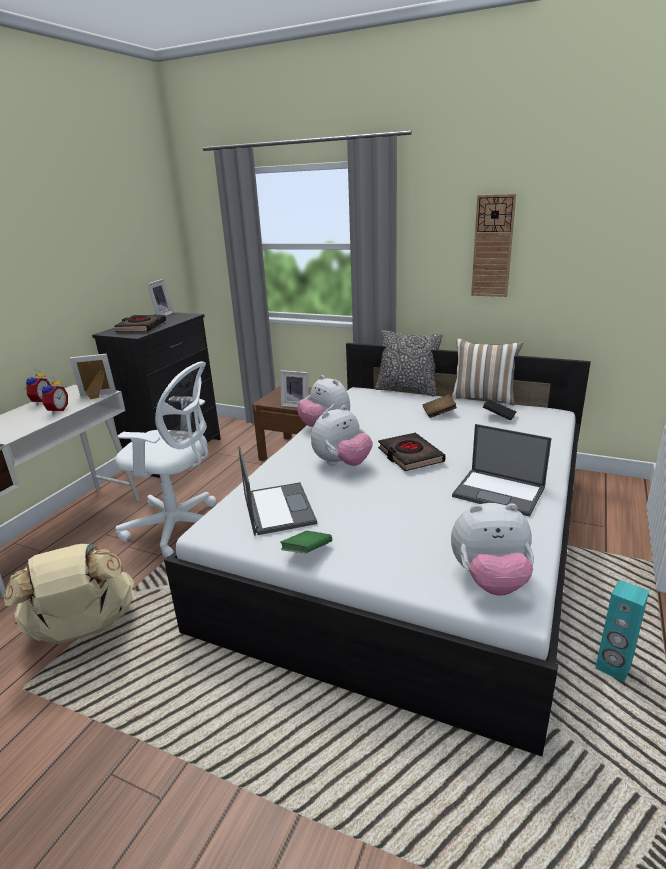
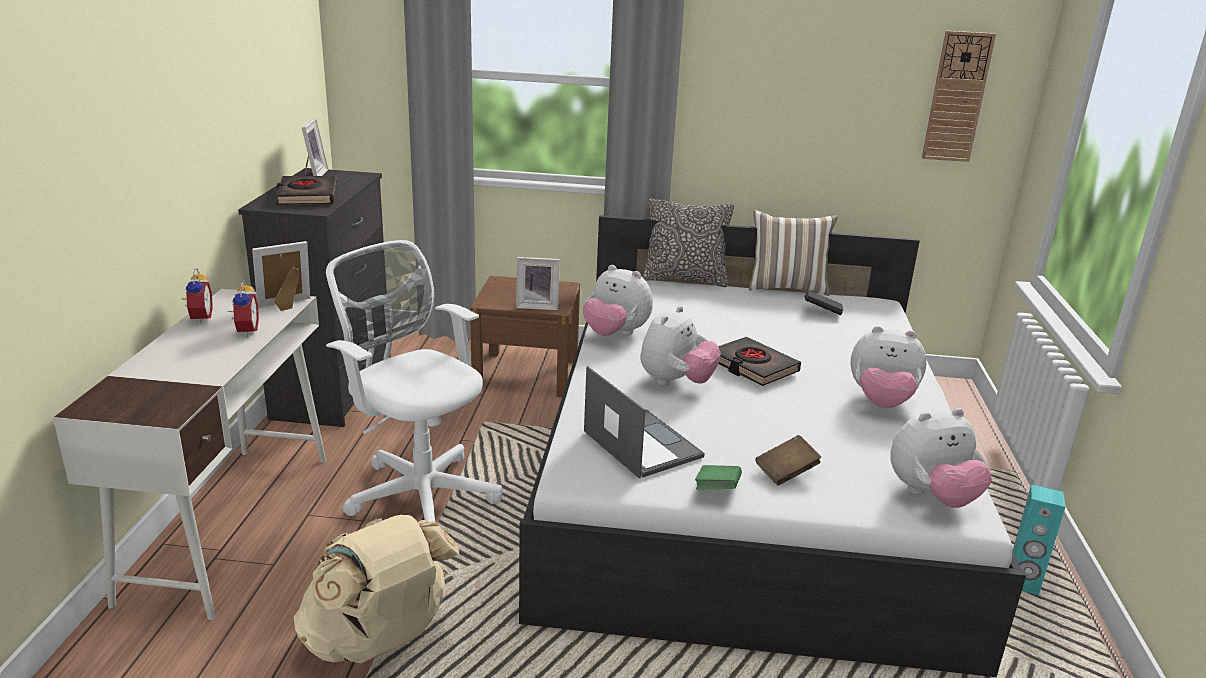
camera: 20 degrees left, 0 degrees up
(179, 527) = (419, 493): white office chair -> white office chair turned 135 degrees counterclockwise
(439, 413) = (748, 310): brown book -> brown book (786, 472)
(492, 246) = (799, 94): wall clock -> wall clock (957, 97)
(500, 492) = (881, 402): laptop -> plush toy

